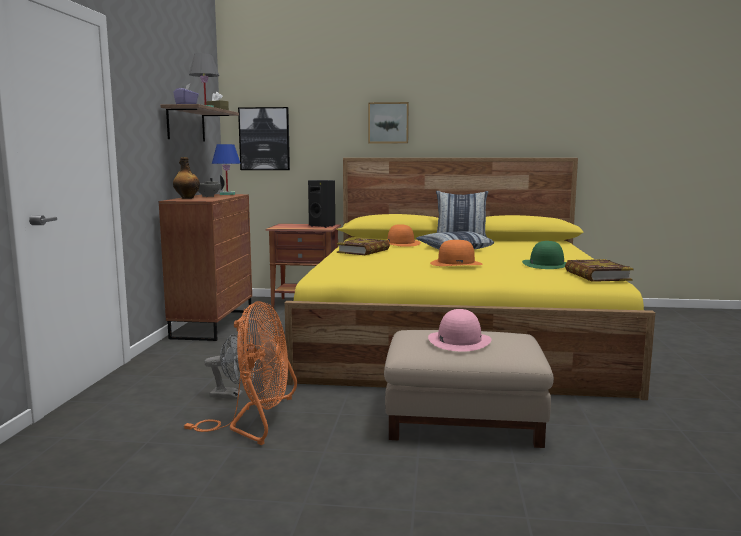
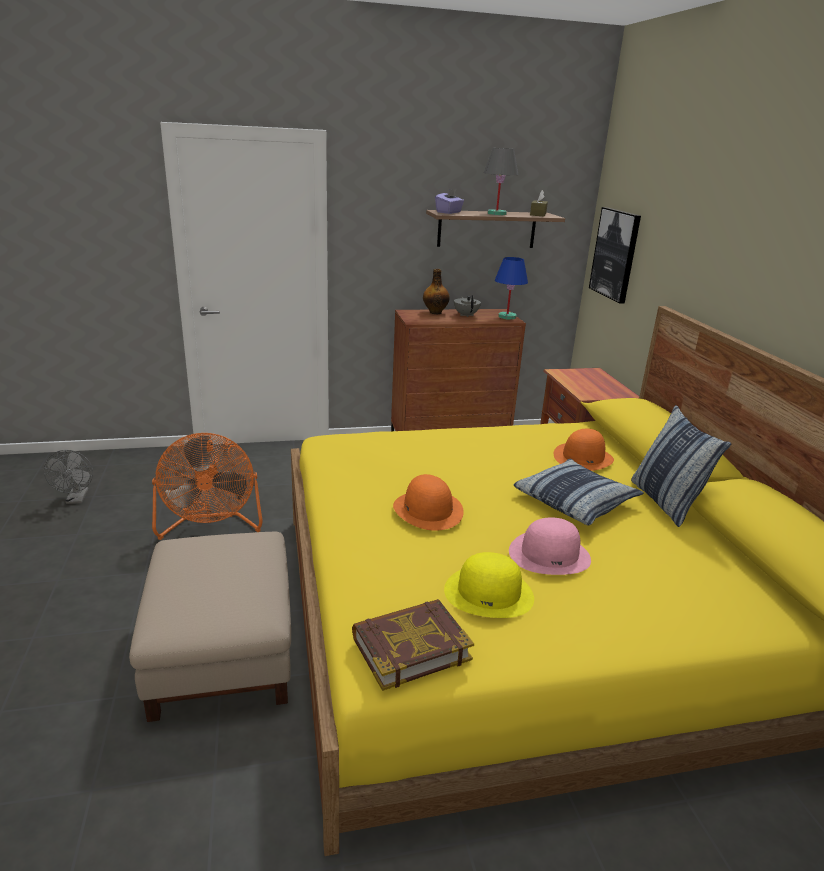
camera: 70 degrees right, 15 degrees up
(231, 395) = (260, 501): grey fan -> grey fan (76, 499)
(323, 226) = (604, 391): black speaker -> none
(363, 251) = (484, 441): book -> none
(388, 123) = (726, 267): picture -> none
(459, 341) = (206, 569): pink hat -> pink hat (549, 554)
(546, 264) = (489, 593): green hat -> yellow hat

